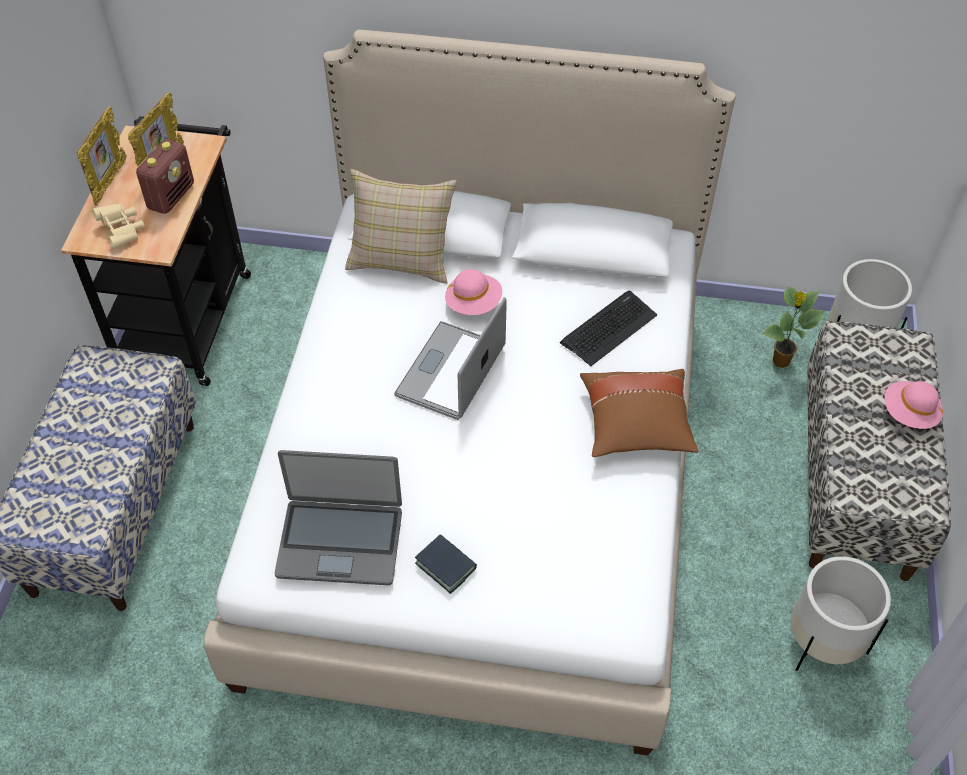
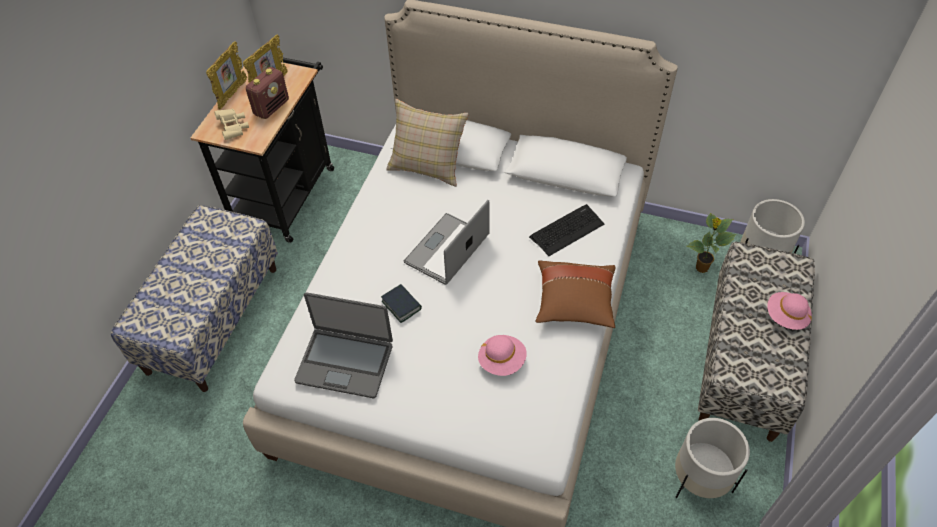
camera: 10 degrees right, 0 degrees up
(445, 566) = (417, 389): book -> book (401, 305)
(473, 303) = (472, 202): pink hat -> pink hat (502, 361)

